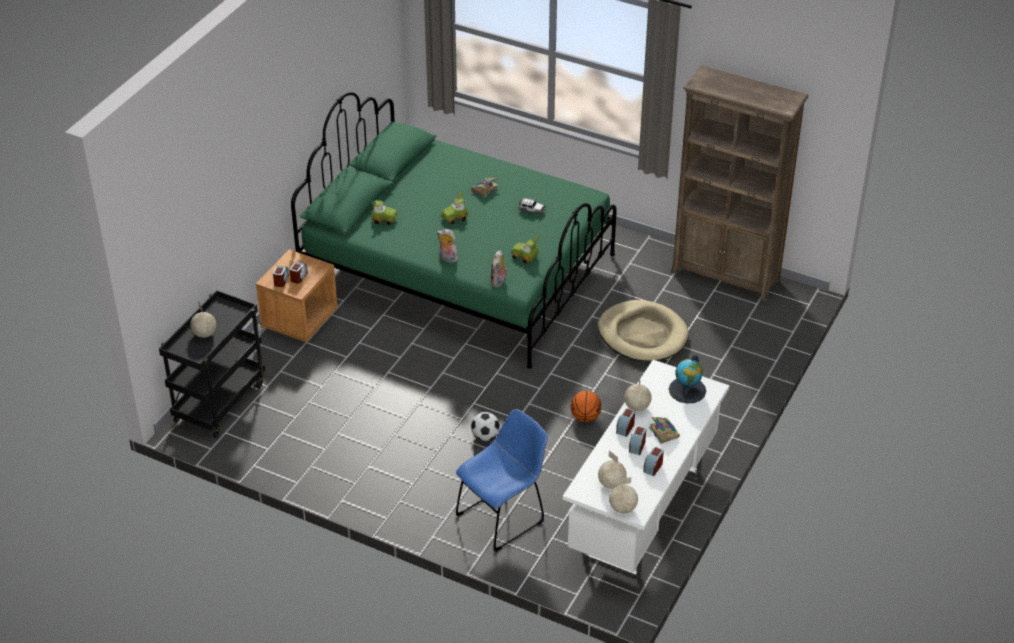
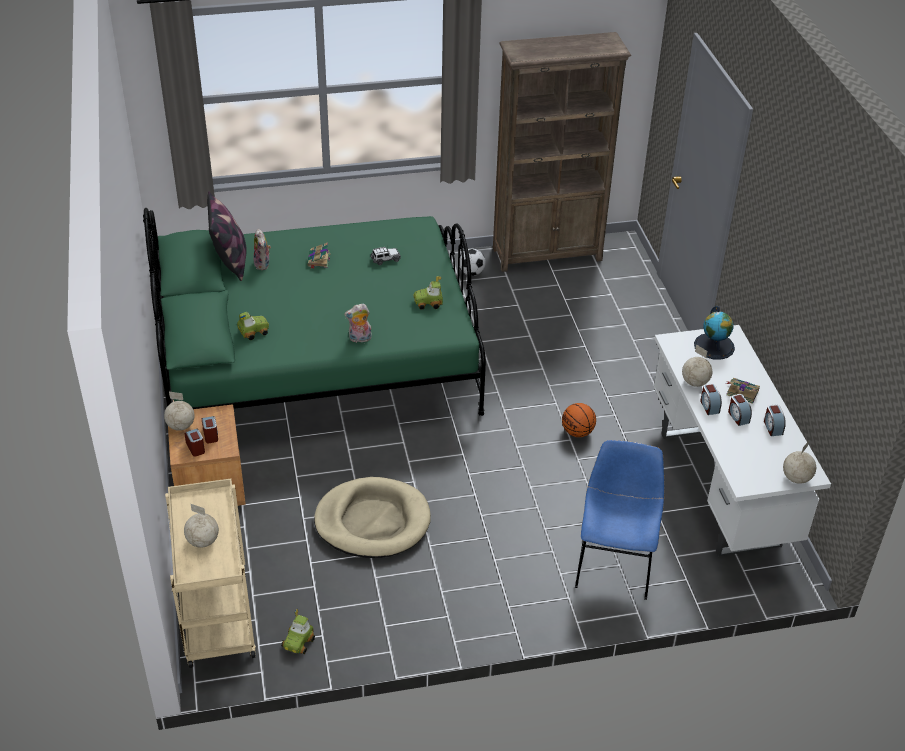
camera: 40 degrees left, 0 degrees up
(219, 401) = (216, 616): black cart -> beige cart
(424, 162) = (230, 261): none -> pillow
(454, 217) = (321, 298): toy car -> toy car (299, 642)
(485, 436) = (514, 498): football -> football (471, 273)
(499, 282) = (433, 337): plush toy -> plush toy (263, 264)
(611, 483) = (760, 462): globe -> globe (180, 426)
(642, 334) = (540, 336): beige dog bed -> beige dog bed (373, 521)

